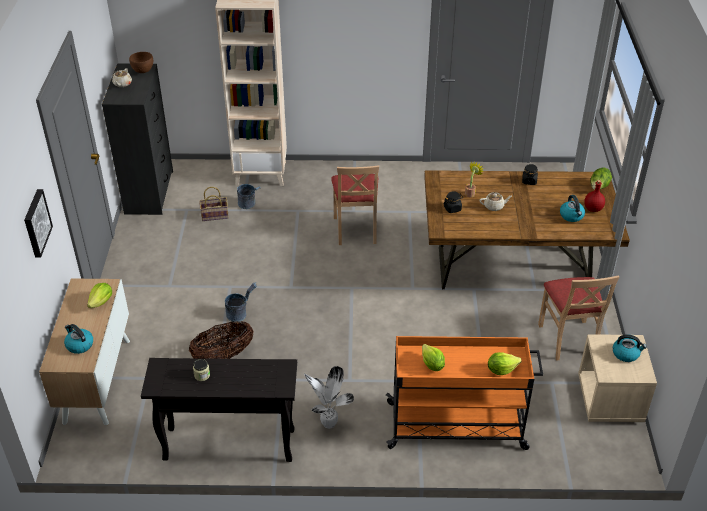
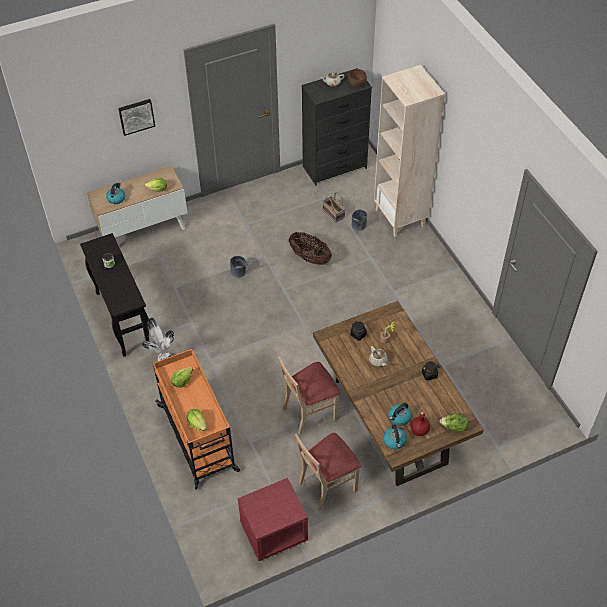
camera: 65 degrees right, 10 degrees up
(223, 355) = (196, 282): basket -> basket (310, 258)
(356, 229) = (372, 302): beige chair -> beige chair (309, 412)
(610, 400) = (273, 532): beige nightstand -> red nightstand
(626, 354) = (278, 510): kettle -> kettle (395, 441)

